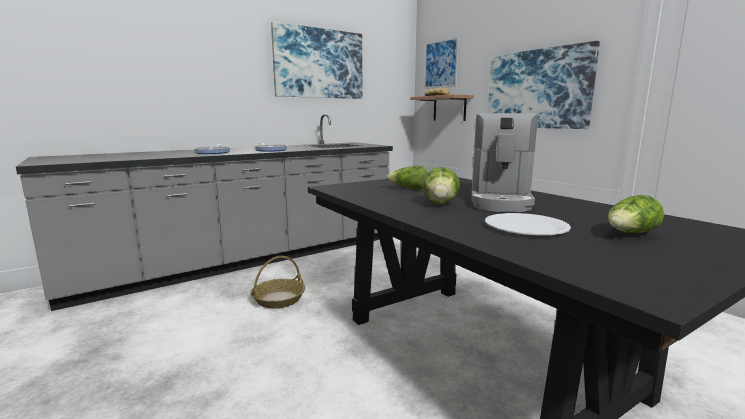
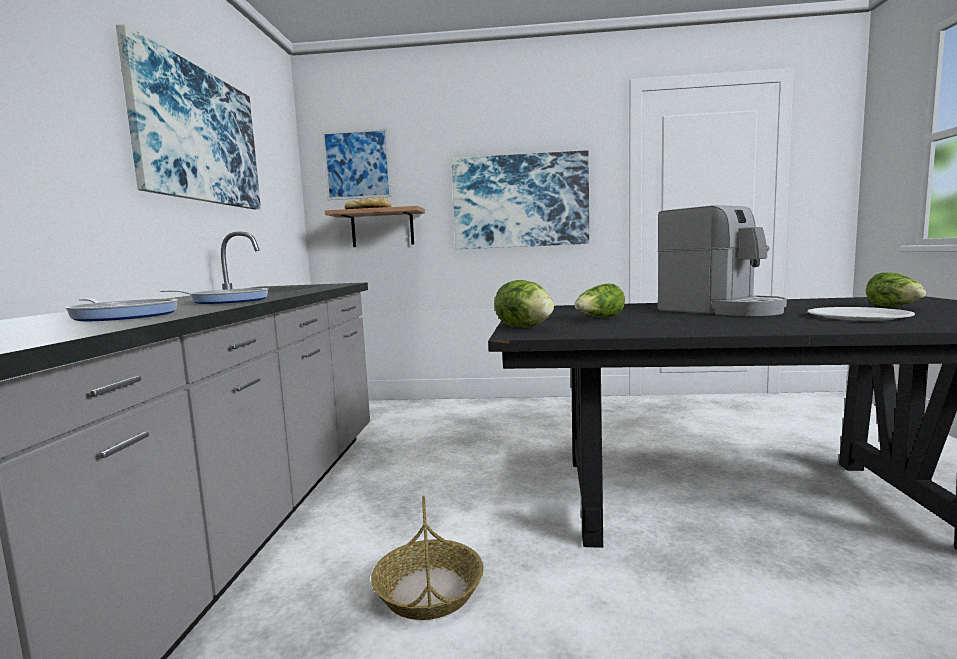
camera: 50 degrees left, 5 degrees down
(440, 203) = (714, 320): lettuce -> lettuce (524, 327)

